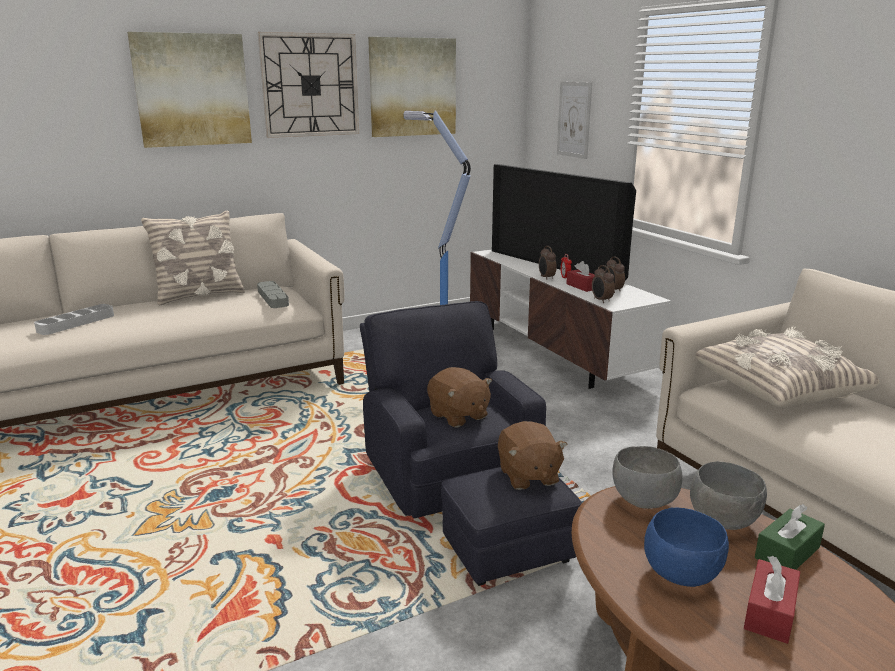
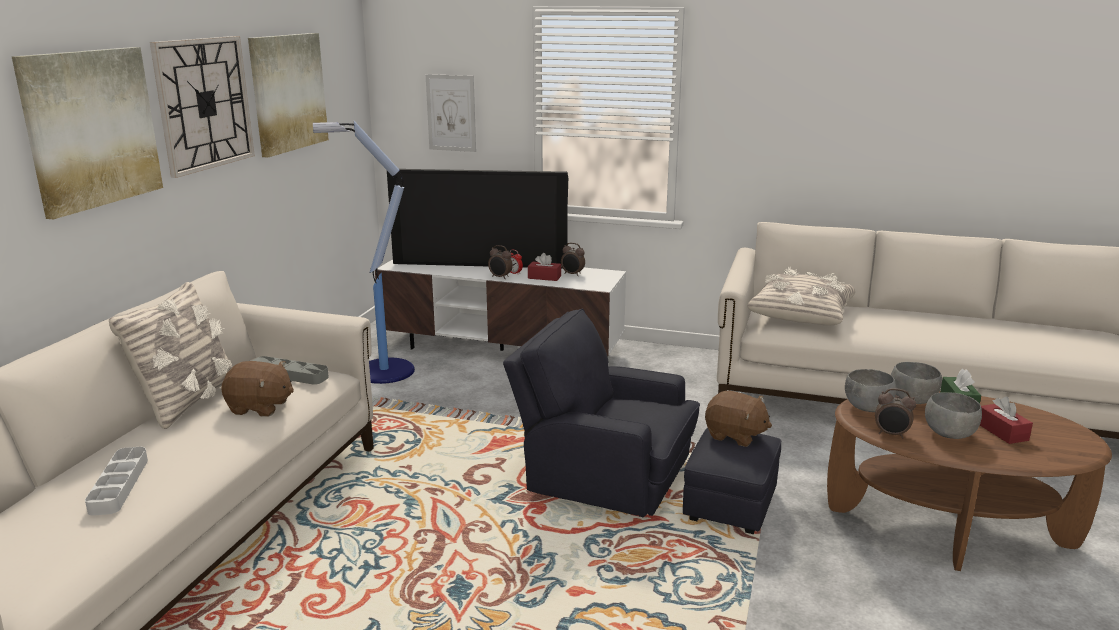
camera: 45 degrees left, 0 degrees up
(458, 416) = (637, 414): brown plush toy -> brown plush toy (260, 407)
(601, 300) = (583, 285): alarm clock -> alarm clock (891, 434)
(682, 574) = (949, 434): blue bowl -> grey bowl

